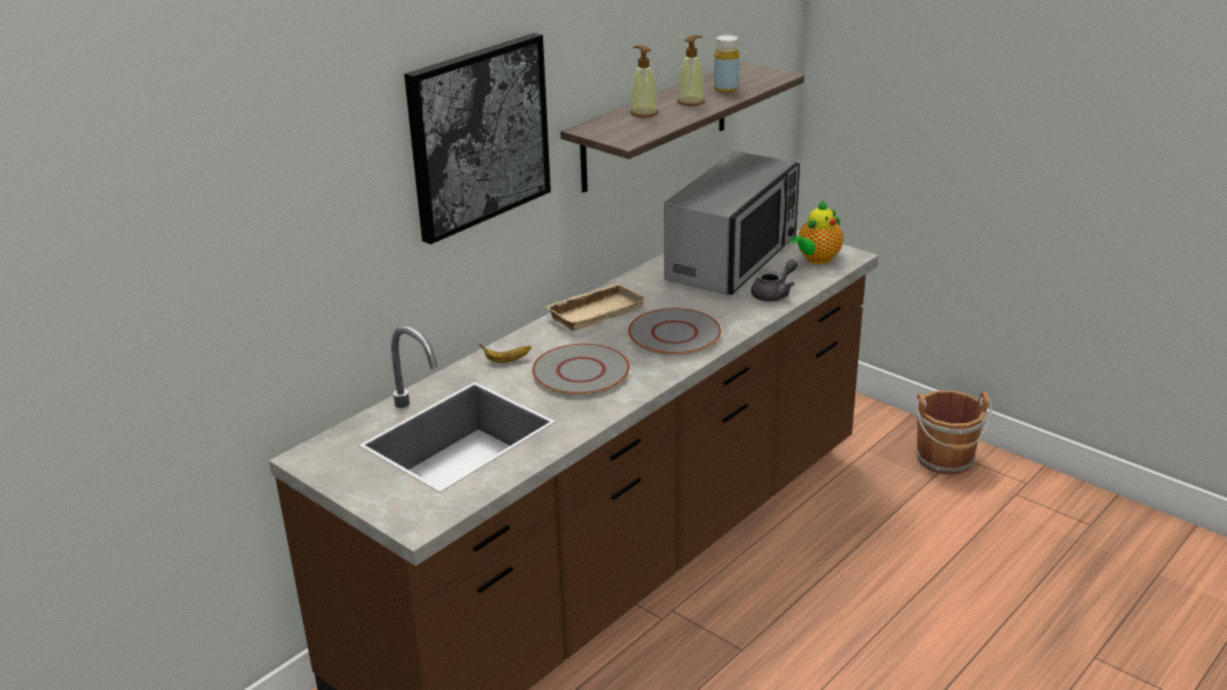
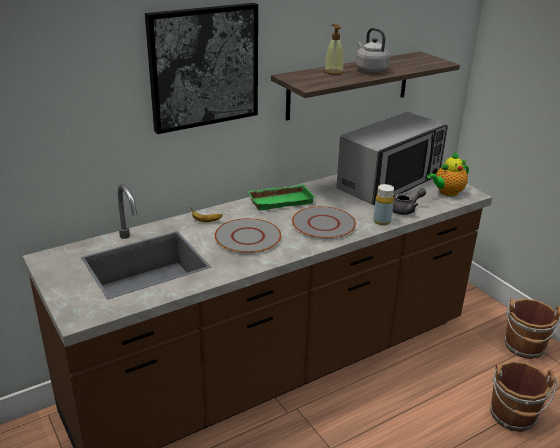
camera: 15 degrees right, 0 degrees up
(595, 311) = (281, 200): beige tray -> green tray
(691, 102) = (370, 69): soap dispenser -> grey kettle
(726, 89) = (399, 65): yellow bottle -> yellow bottle (382, 221)
(962, 553) = (513, 417): none -> brown bucket

